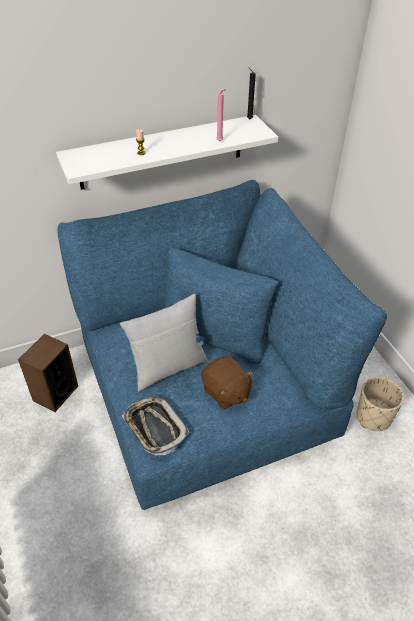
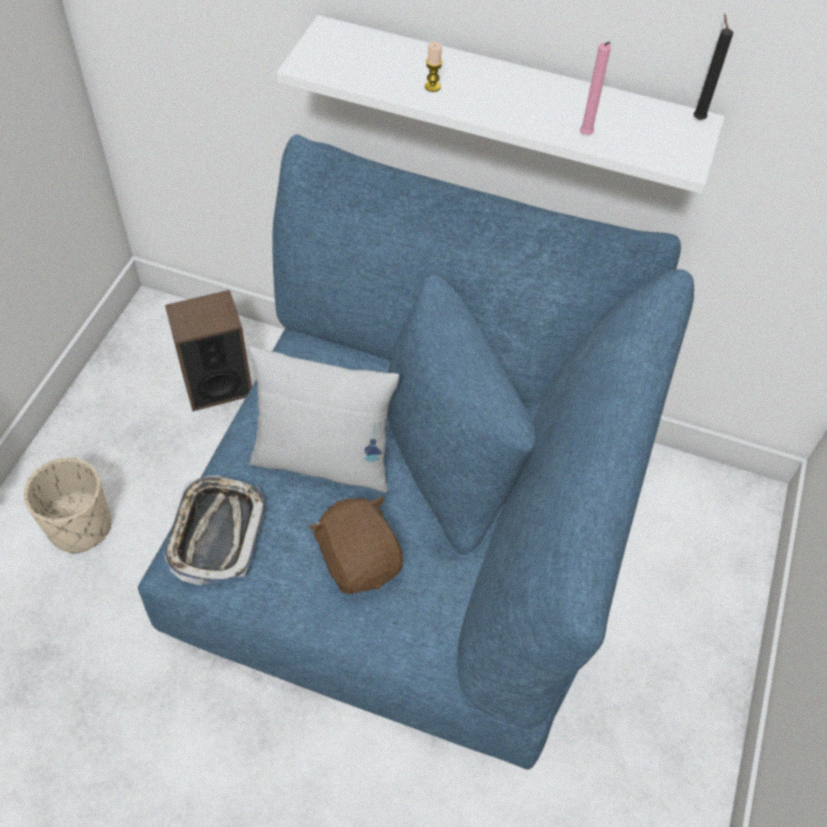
camera: 40 degrees right, 10 degrees up
(225, 392) = (359, 560): brown plush toy -> brown plush toy turned 150 degrees clockwise
(373, 417) = (618, 785): beige planter -> beige planter (80, 526)

